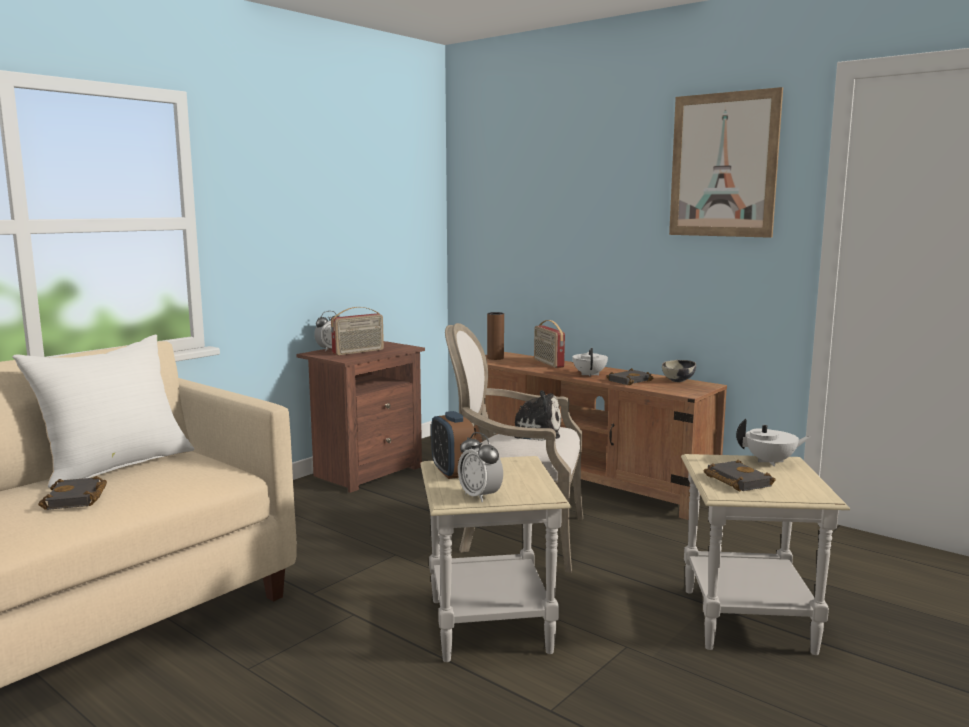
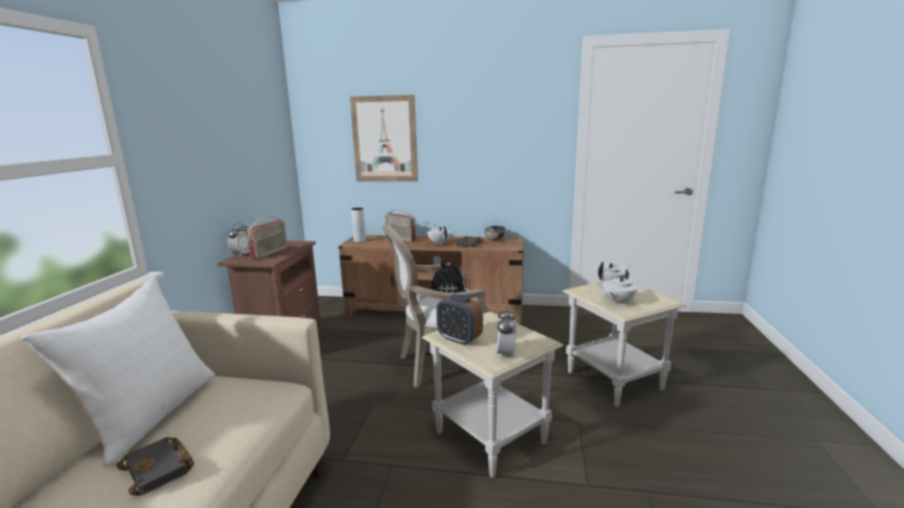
camera: 30 degrees left, 5 degrees up
(480, 496) = (506, 354): alarm clock -> alarm clock turned 75 degrees clockwise
(495, 358) = (359, 240): brown vase -> grey vase
(723, 165) = (513, 100): picture -> picture (384, 139)
(735, 481) = (617, 302): black book -> white teapot

